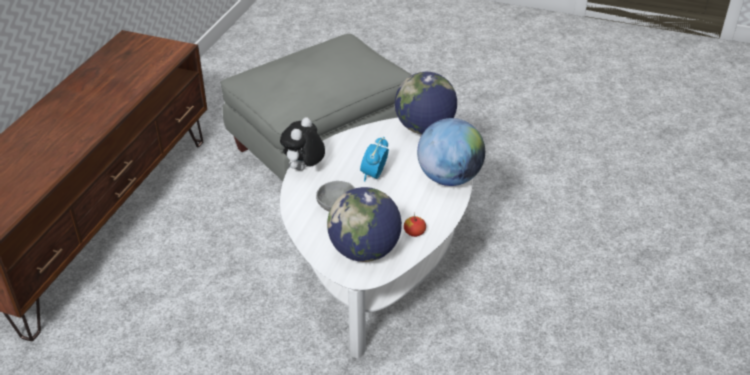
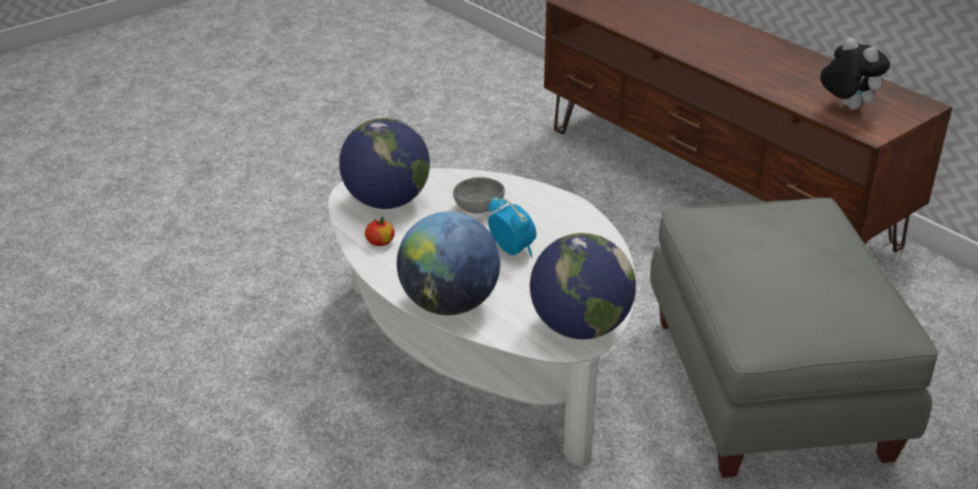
camera: 120 degrees right, 5 degrees down
(304, 169) = (570, 206): plush toy -> plush toy (846, 107)

